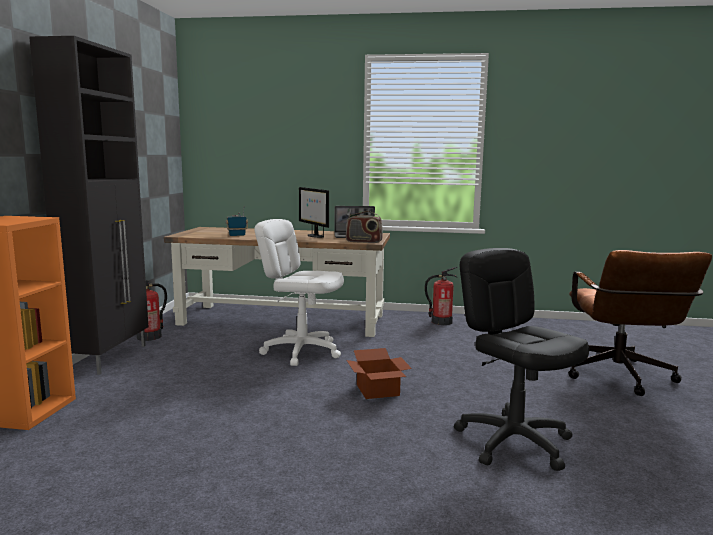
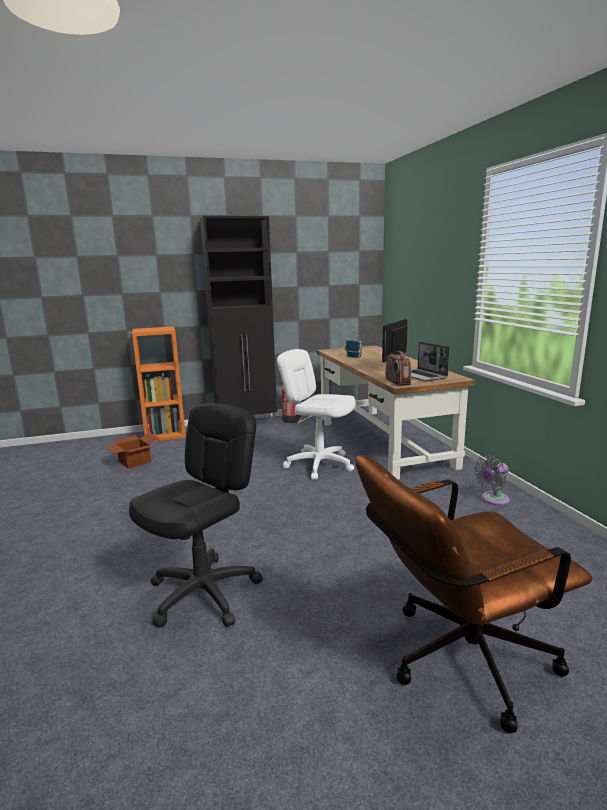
camera: 65 degrees right, 5 degrees up
(302, 351) = (319, 464): white office chair -> white office chair turned 60 degrees counterclockwise
(377, 391) = (266, 510): cardboard box -> cardboard box (133, 461)
(441, 322) = (493, 499): fire extinguisher -> grey fan

